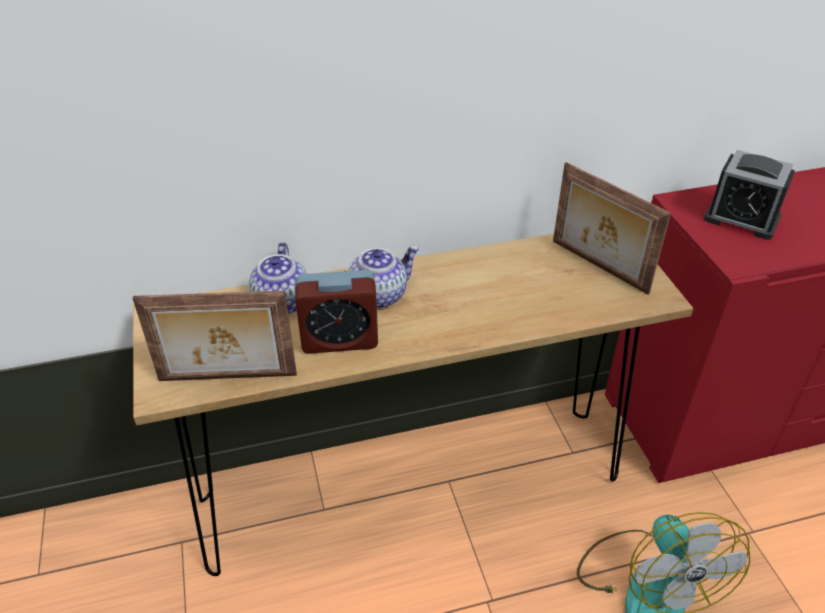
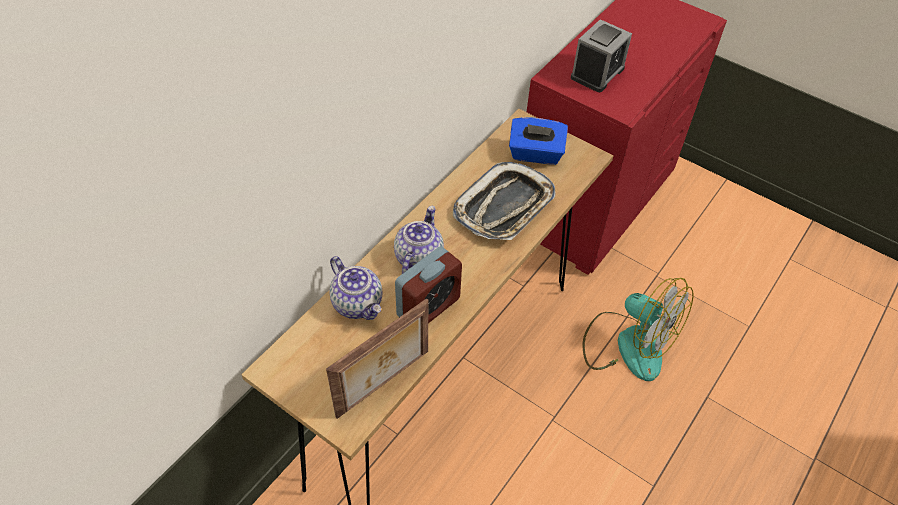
camera: 40 degrees left, 10 degrees up
(511, 296) = (504, 207): none -> tray
(597, 267) = (535, 154): picture frame -> blue tissue box
(741, 218) = (597, 73): alarm clock -> alarm clock turned 45 degrees counterclockwise

